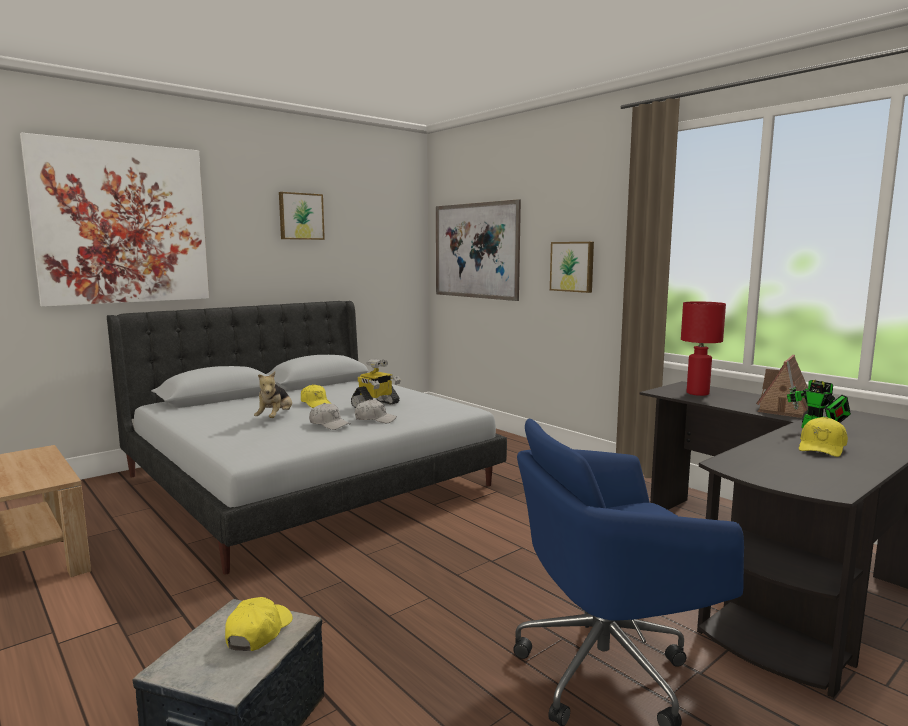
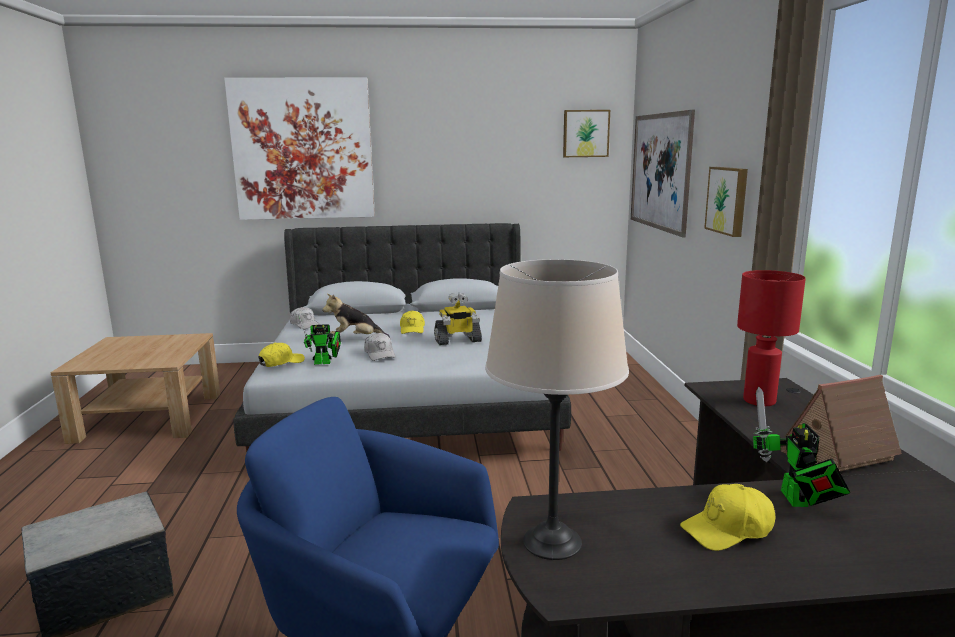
camera: 35 degrees right, 5 degrees up
(258, 632) = (116, 524): yellow cap -> yellow cap (281, 362)
(275, 418) = (355, 339): plush toy -> plush toy turned 45 degrees clockwise
(290, 439) = (325, 362): none -> toy robot
(300, 216) = (471, 135): picture -> picture (585, 133)
(375, 419) = (427, 356): white cap -> white cap (305, 324)
(771, 475) = (551, 542): none -> beige table lamp

